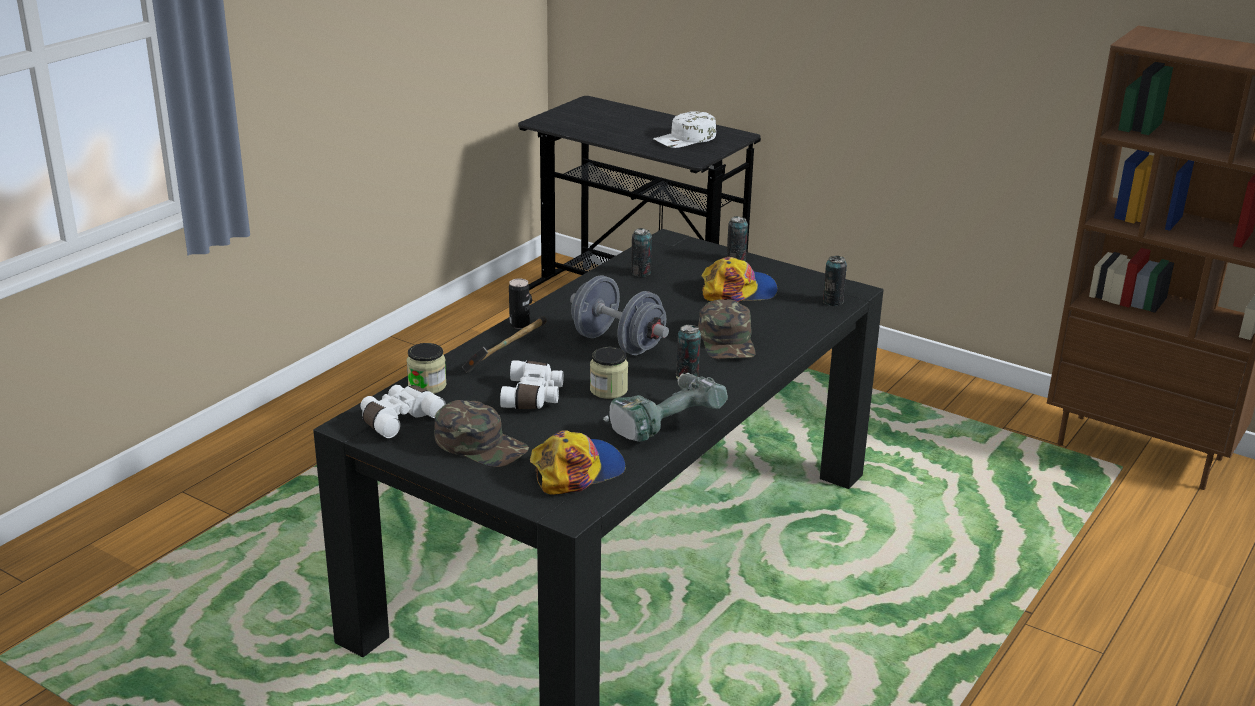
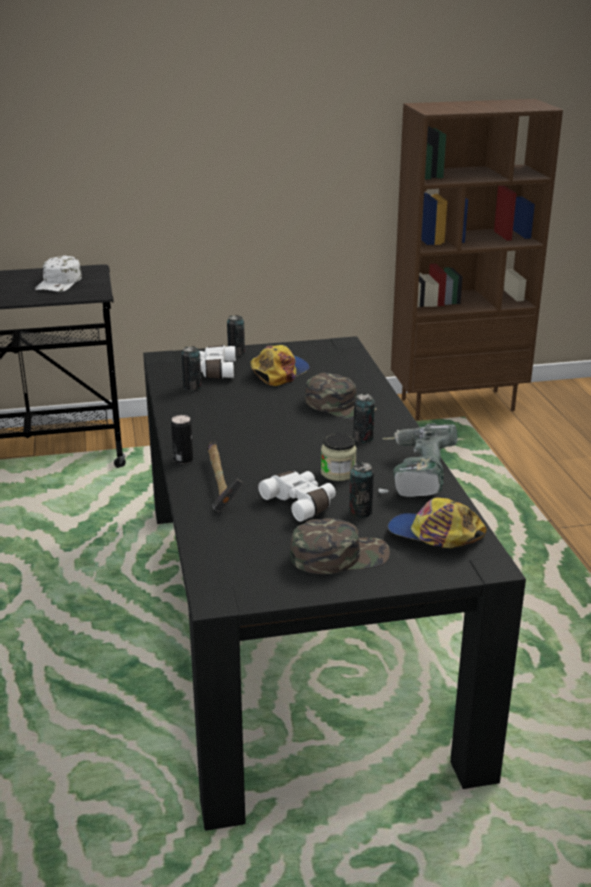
camera: 45 degrees left, 0 degrees up
(398, 419) = (243, 573): white binoculars -> white binoculars (214, 370)
(427, 386) = (210, 537): jar -> none
(577, 470) = (434, 535): cap -> cap turned 75 degrees counterclockwise
(618, 343) = (278, 440): grey dumbbell -> none
(833, 301) = (346, 355): can -> can (360, 512)

